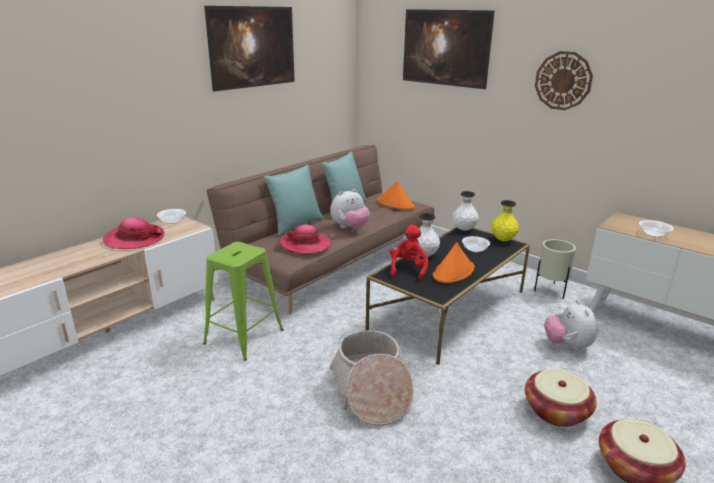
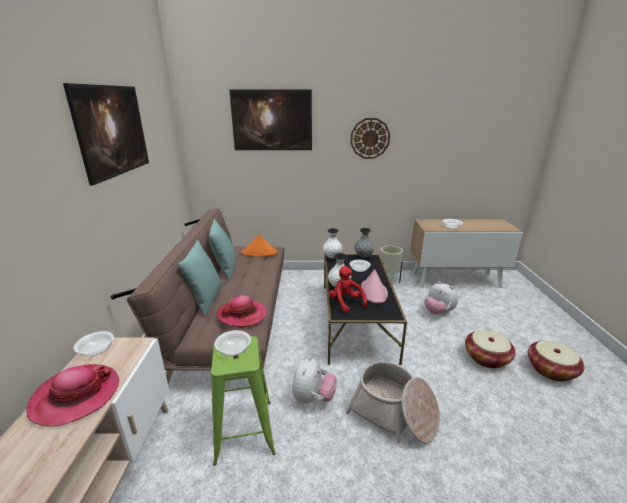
camera: 40 degrees left, 0 degrees up
(238, 250) = (233, 350): none -> bowl
(350, 228) = (255, 285): plush toy -> plush toy (313, 398)
(453, 272) = (373, 292): orange hat -> pink hat
(503, 240) = (363, 257): yellow vase -> grey vase

